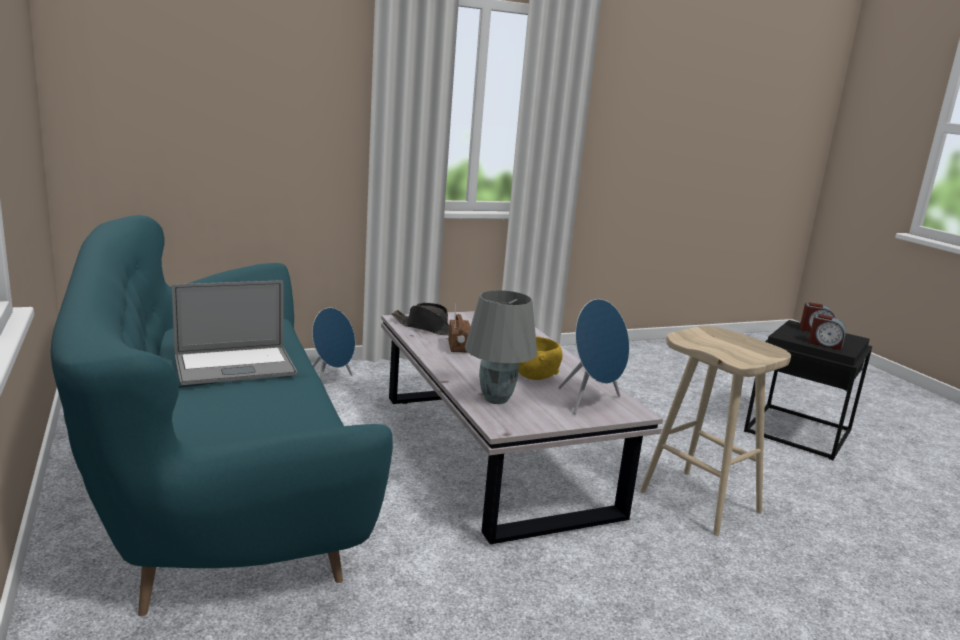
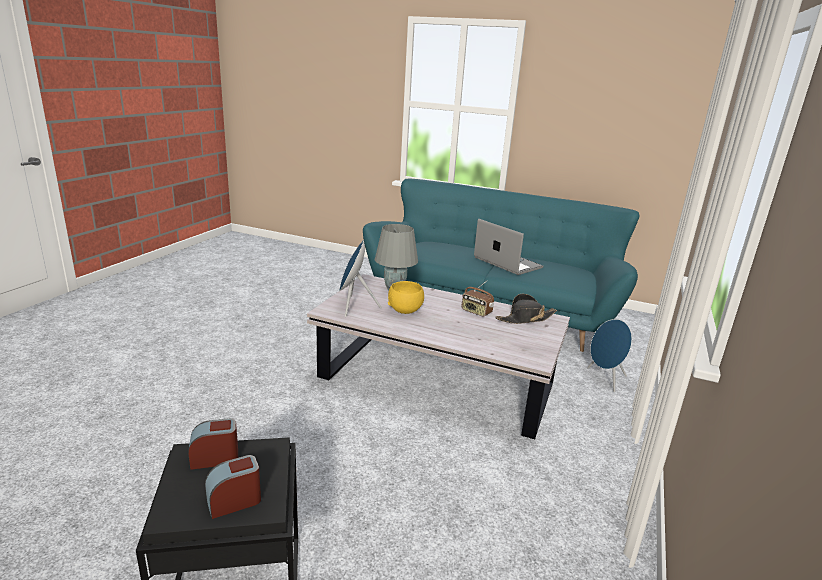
camera: 135 degrees right, 5 degrees up
(235, 366) = (507, 262): laptop -> laptop turned 120 degrees clockwise
(702, 502) = (286, 416): beige stool -> none

